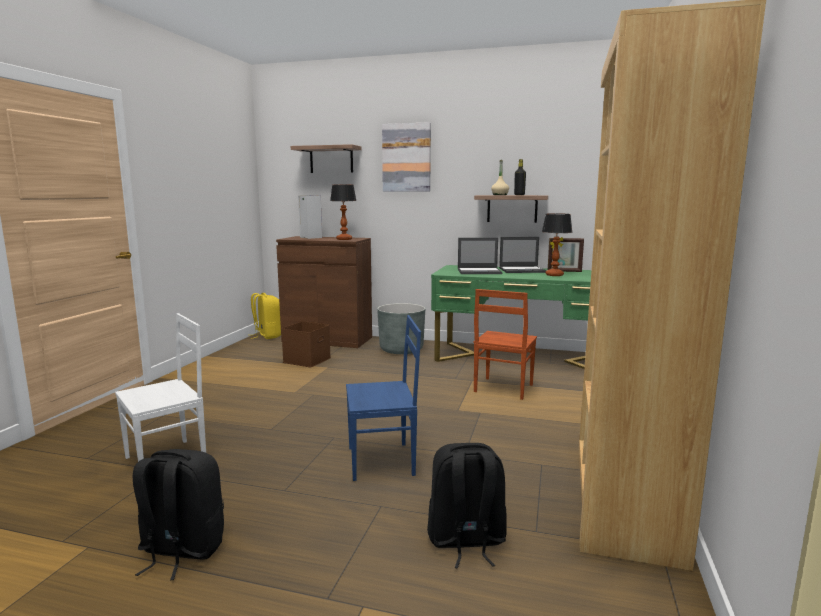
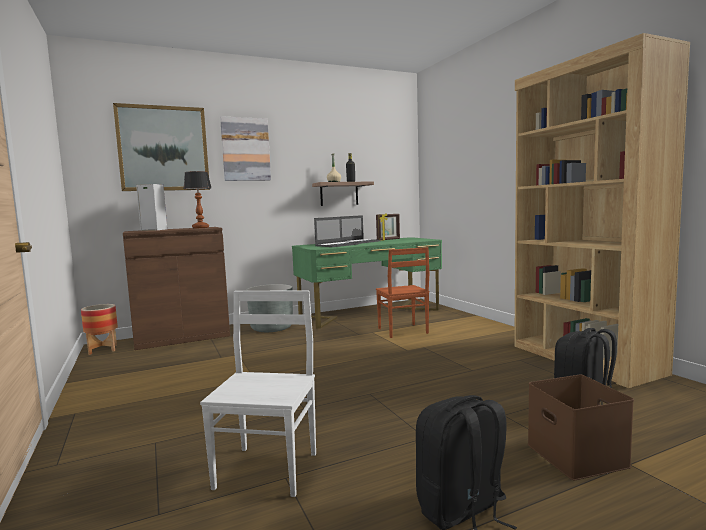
camera: 40 degrees left, 5 degrees down
(267, 336) = (102, 350): yellow backpack -> planter
(307, 360) = (203, 355): brown storage box -> brown storage box (579, 456)
(331, 159) = (163, 148): shelf -> picture
(382, 461) = (439, 393): blue chair -> none
(554, 275) = (392, 241): table lamp -> none

